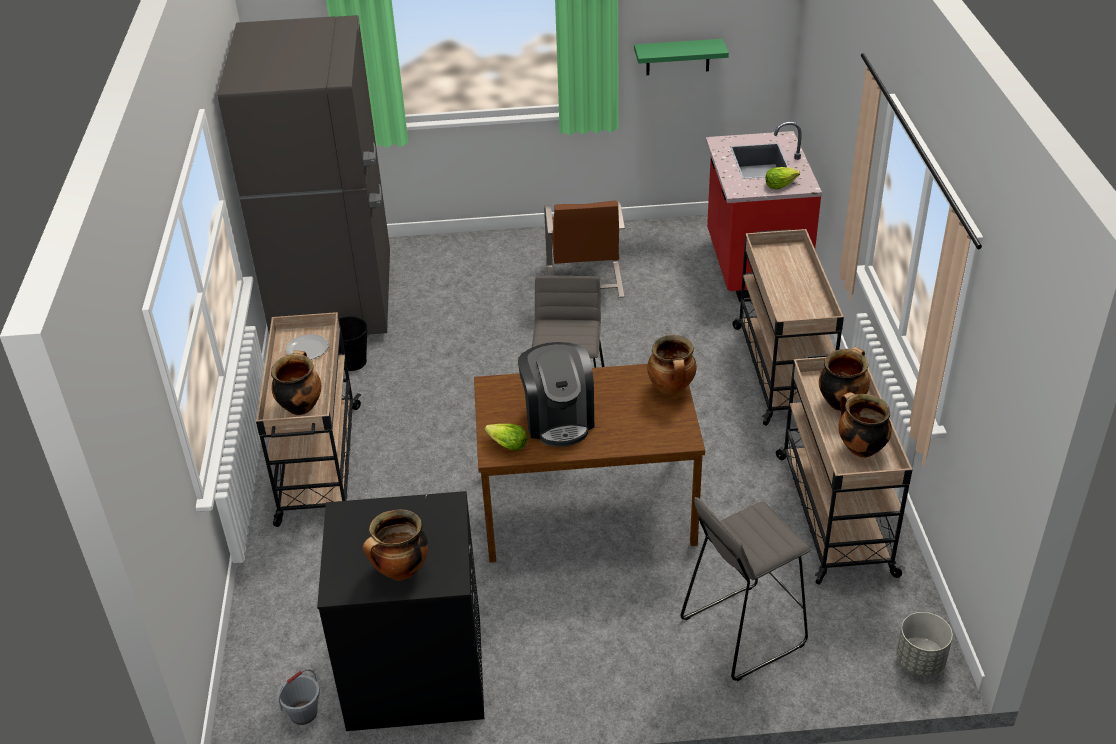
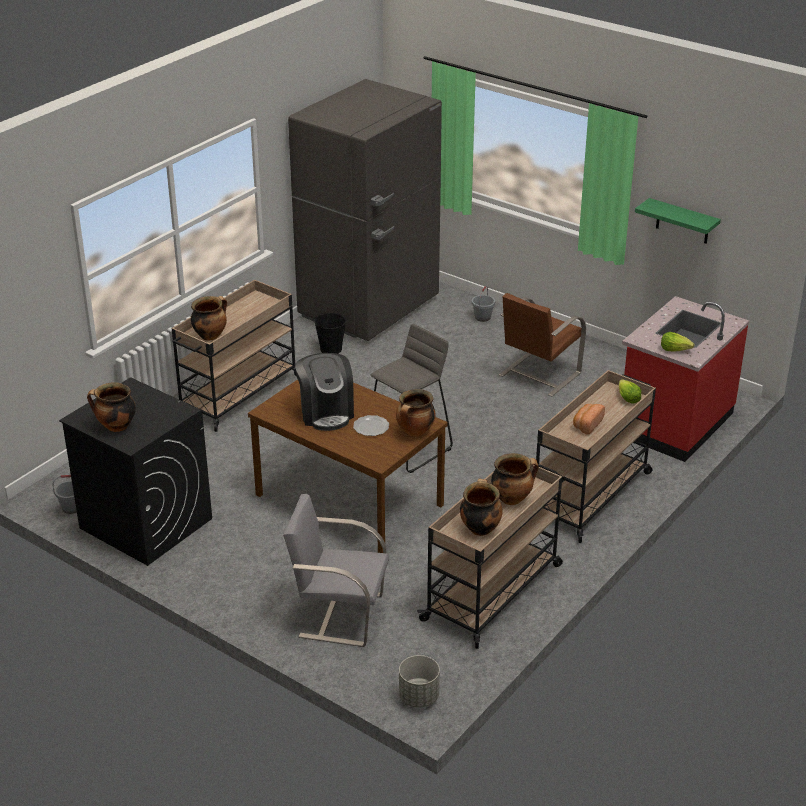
camera: 40 degrees right, 5 degrees down
(308, 349) = (256, 308): plate -> plate (371, 427)
(459, 253) = (483, 317): none -> grey bucket
(507, 445) = (279, 410): lettuce -> lettuce (627, 398)
(558, 419) = (326, 412): coffee machine -> coffee machine turned 45 degrees counterclockwise
(742, 631) = (339, 615): grey stool -> grey chair
(792, 295) = (587, 425): none -> bread

